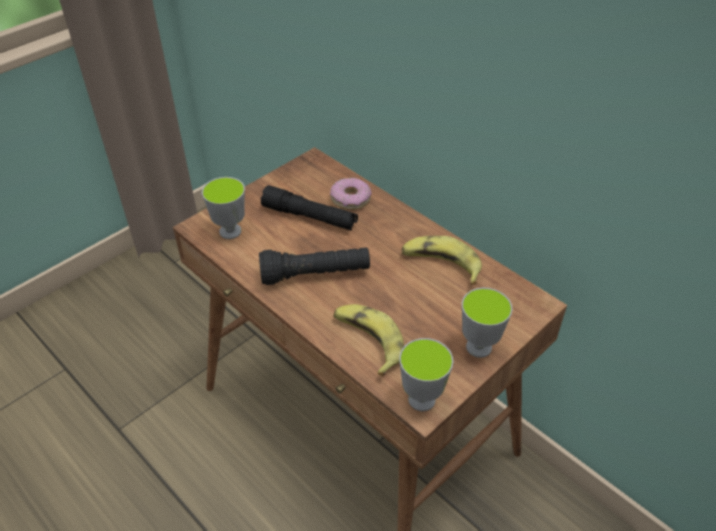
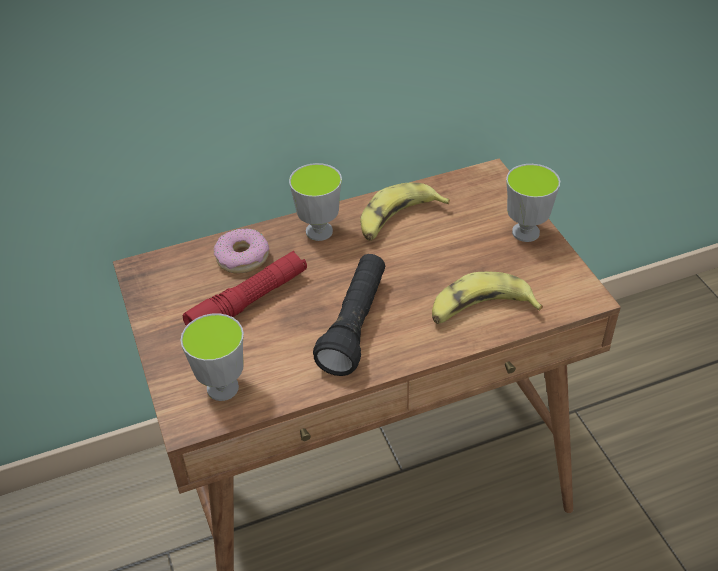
camera: 65 degrees left, 0 degrees up
(309, 217) = (249, 303): black flashlight -> red flashlight
(421, 399) = (575, 294): cup -> cup (319, 231)

